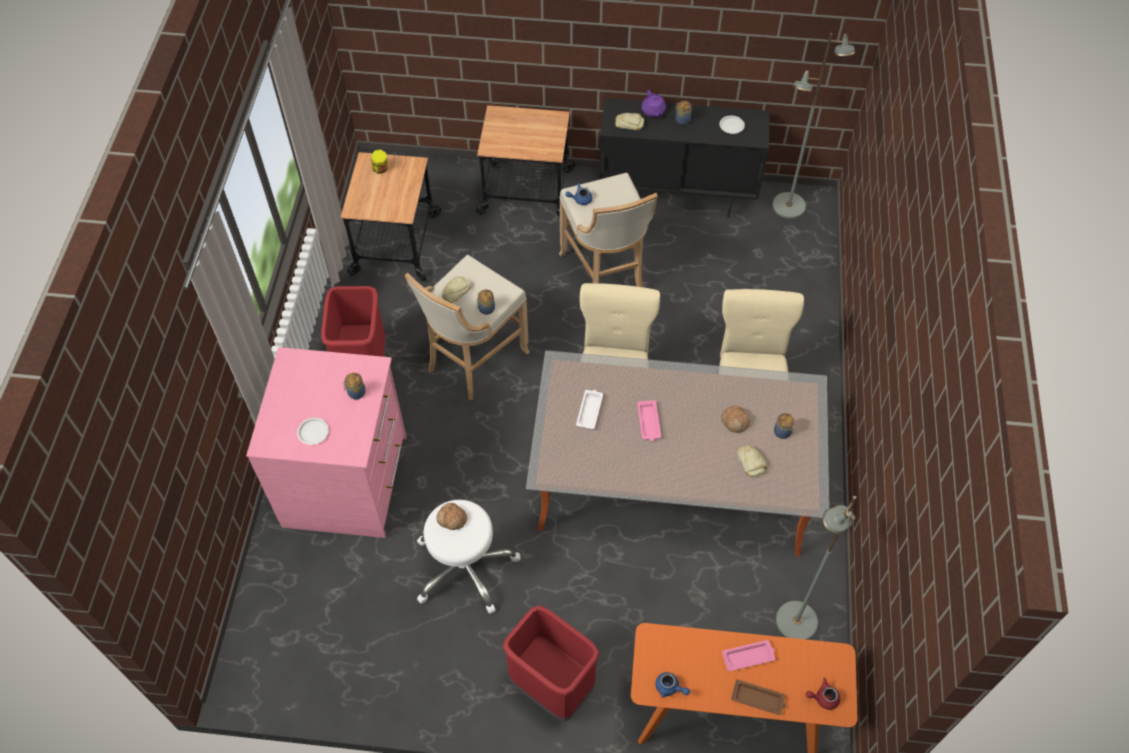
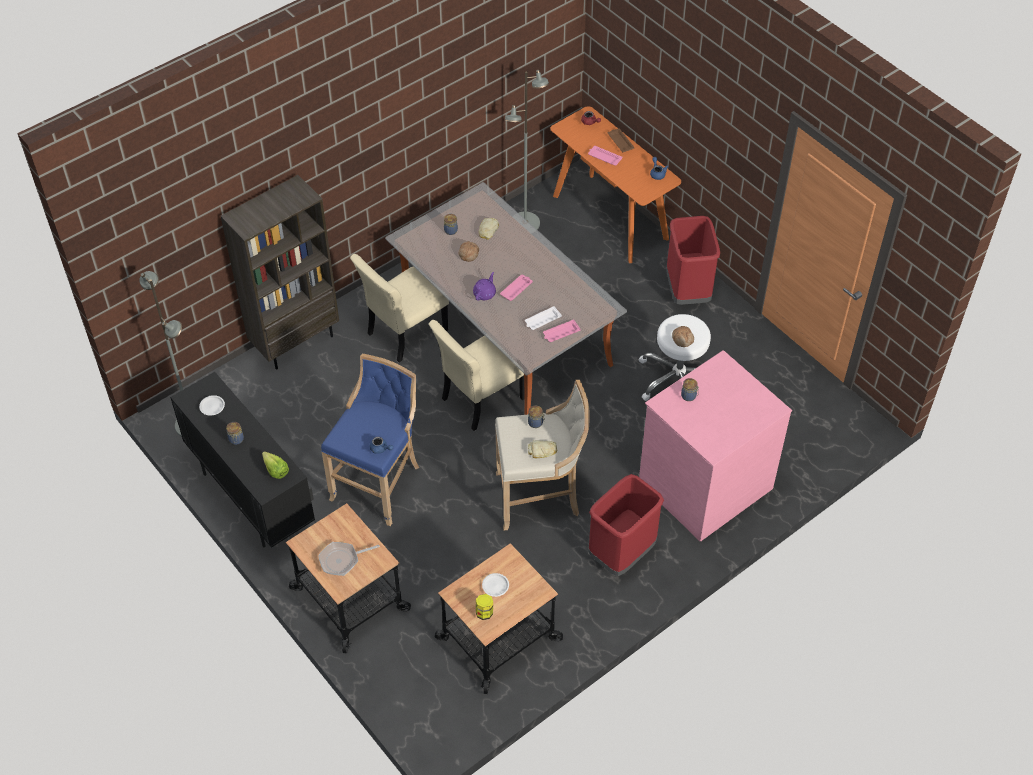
camera: 135 degrees left, 5 degrees down
(313, 432) = (737, 392): white plate -> white plate (495, 586)
(517, 128) = (342, 560): none -> frying pan
(559, 411) = (560, 333): none -> pink tray
(605, 275) = (379, 482): beige stool -> blue stool
(629, 123) = (274, 468): bread -> lettuce
(653, 111) = (245, 463): purple teapot -> purple teapot (485, 293)
(815, 323) = (295, 342): none -> brown bookcase

